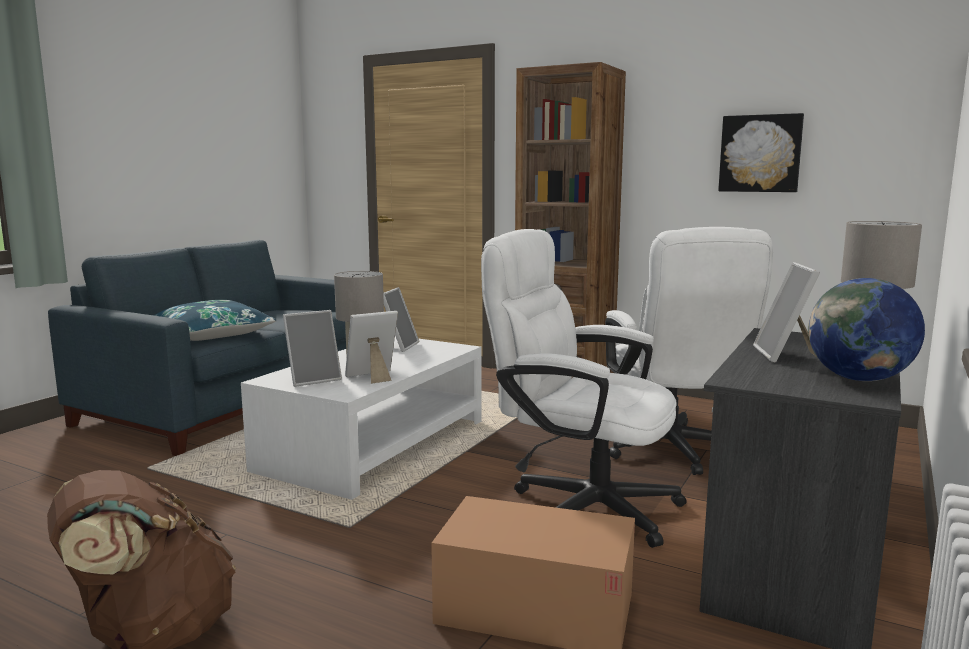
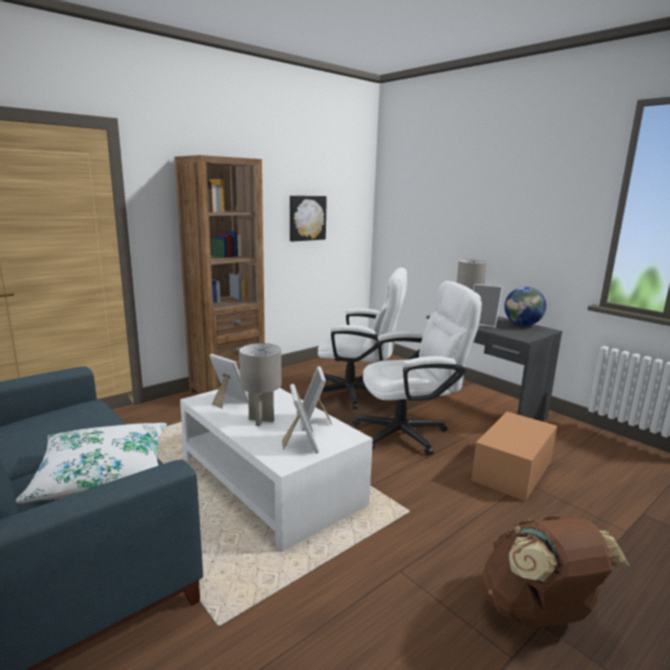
camera: 70 degrees left, 5 degrees up
(212, 334) = (103, 474): blue pillow -> white pillow
(580, 504) = (409, 433): white office chair -> white office chair turned 150 degrees counterclockwise

